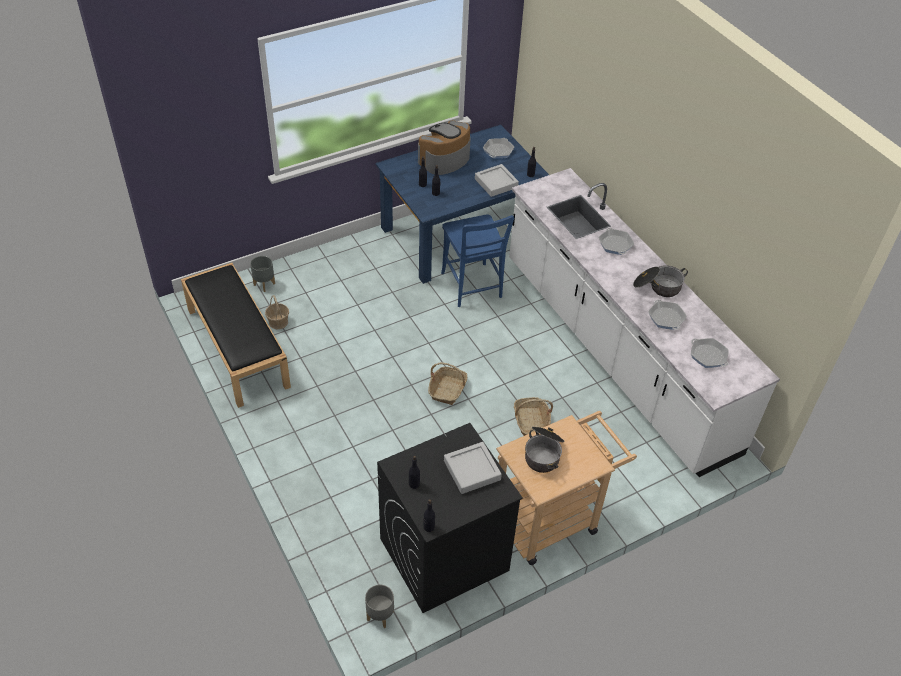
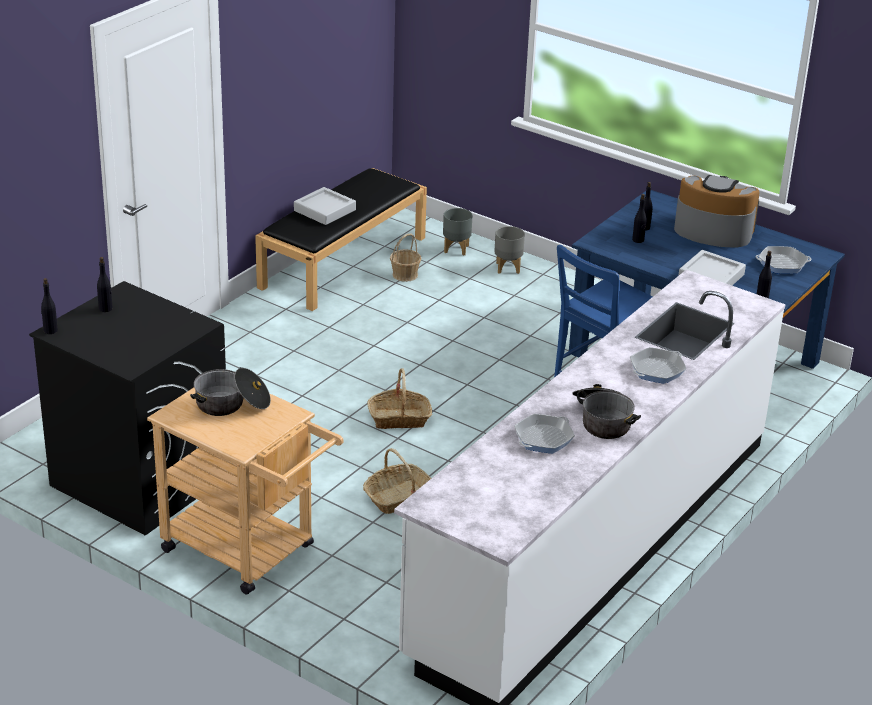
camera: 65 degrees right, 15 degrees down
(379, 615) = (31, 456): grey planter -> grey planter (507, 267)
(472, 470) = (149, 339): grey tray -> grey tray (324, 210)
(708, 356) = (498, 487): frying pan -> none

